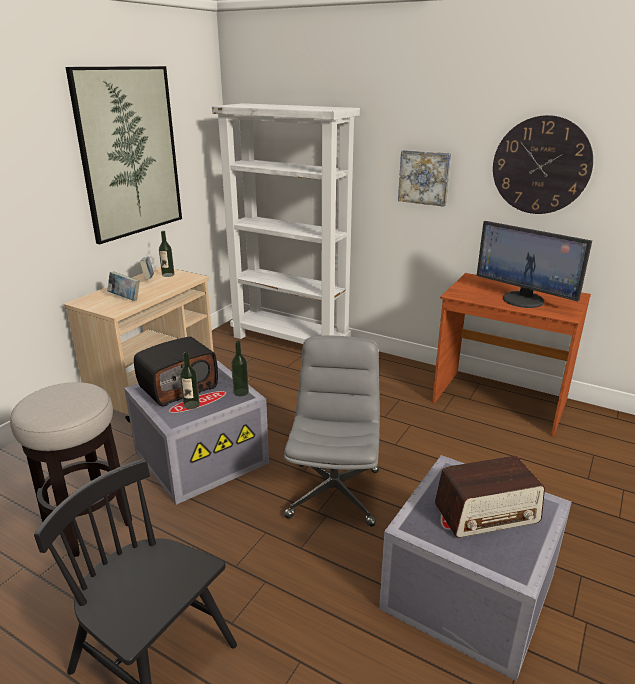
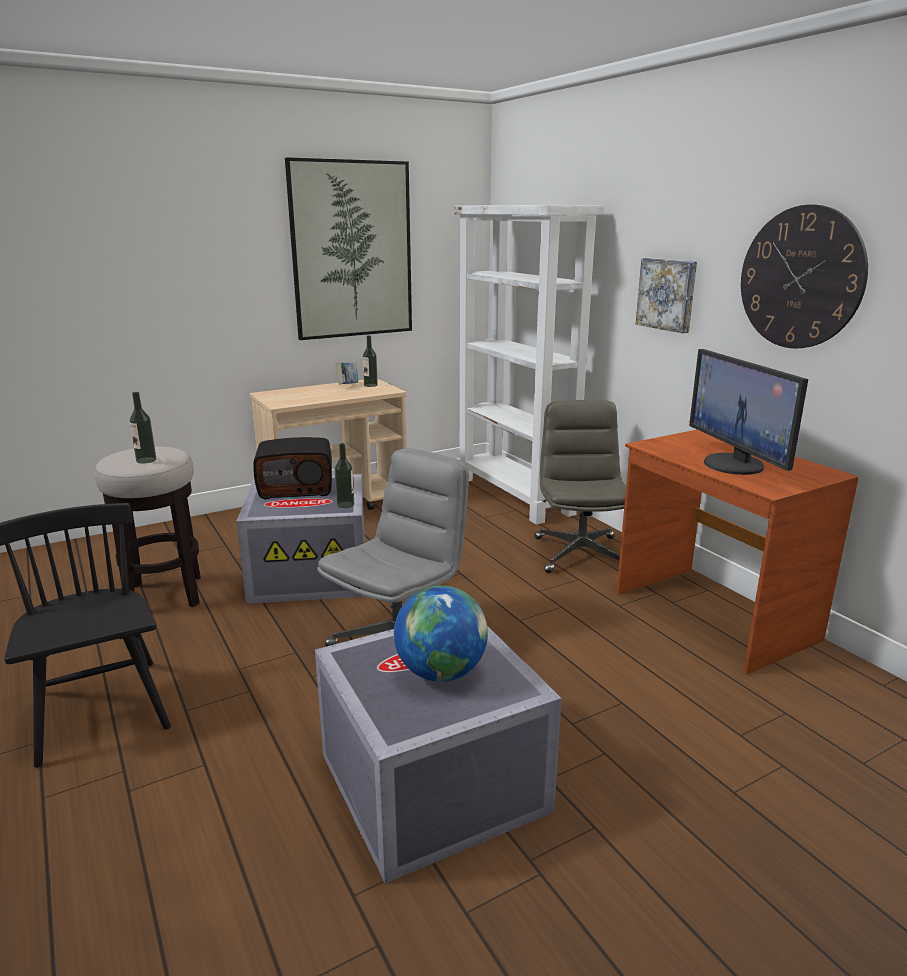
camera: 30 degrees right, 5 degrees down
(125, 298) = (304, 396): book -> none
(191, 405) = (288, 504): bottle -> bottle (146, 460)
(381, 379) = (580, 554): none -> grey office chair
(487, 513) = (441, 672): radio -> globe

